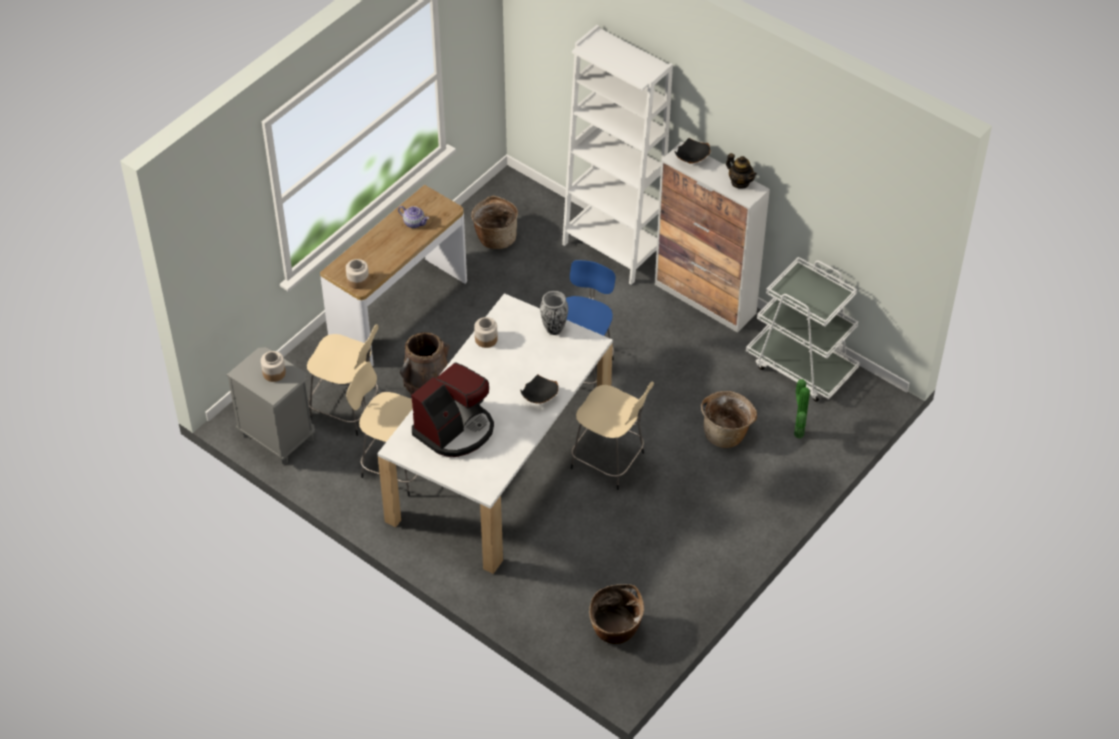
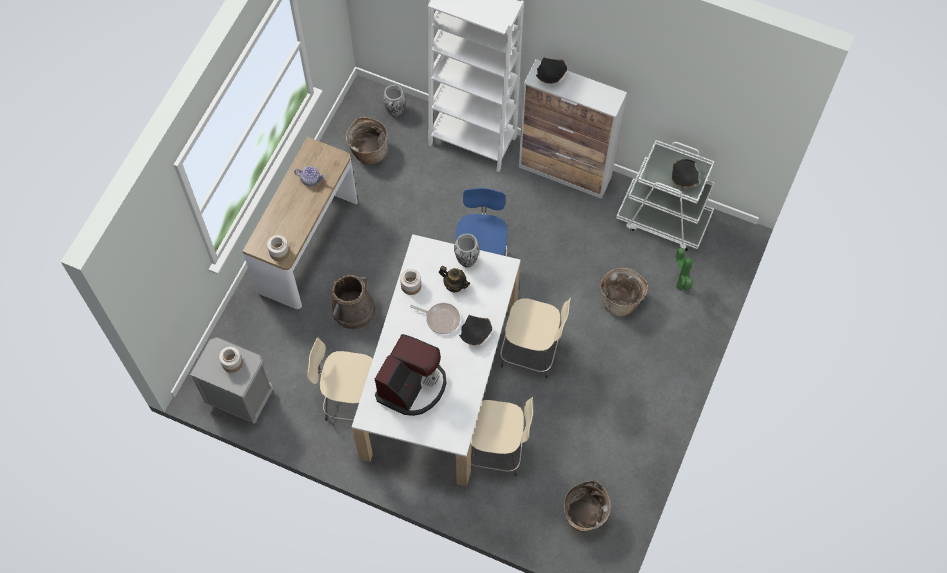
camera: 15 degrees left, 15 degrees up
(347, 409) = (292, 355): beige stool -> beige stool (497, 450)
(507, 375) = (440, 319): none -> frying pan
(537, 206) = (395, 111): none -> vase
(740, 182) = (599, 91): teapot -> teapot (454, 285)
(817, 300) = (683, 179): none -> black bowl

